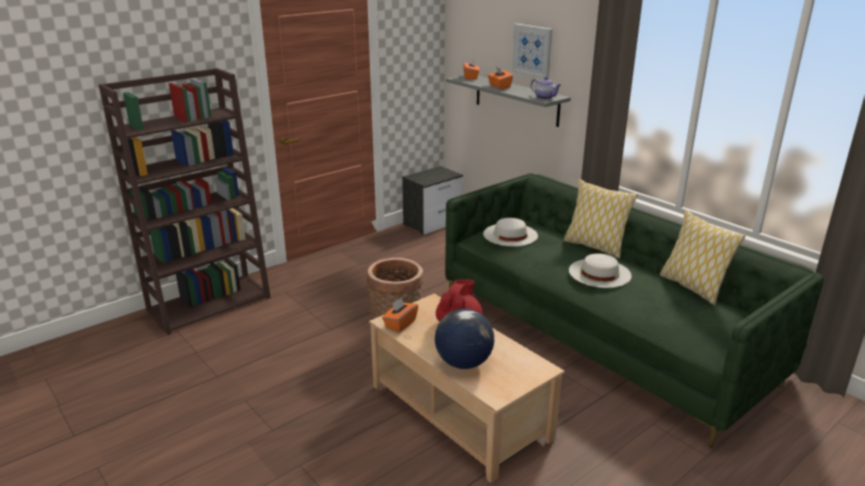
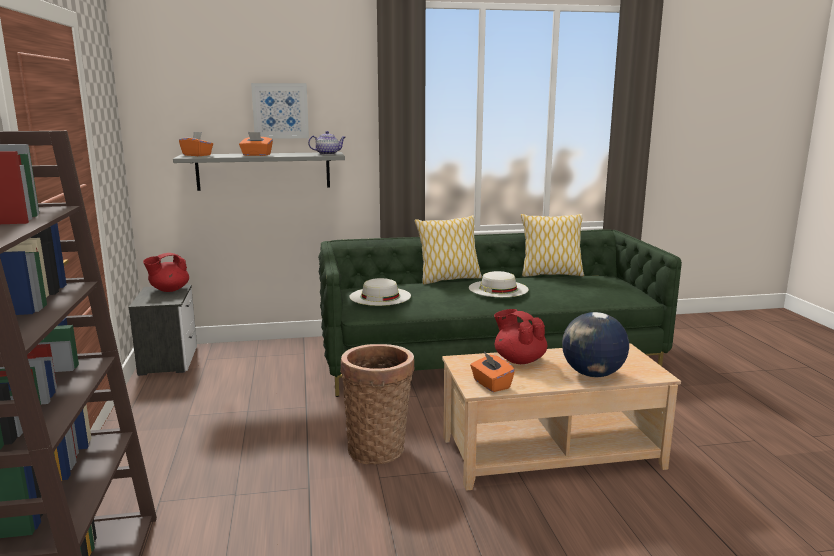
camera: 60 degrees left, 10 degrees down
(443, 173) = (169, 290): none -> red teapot

